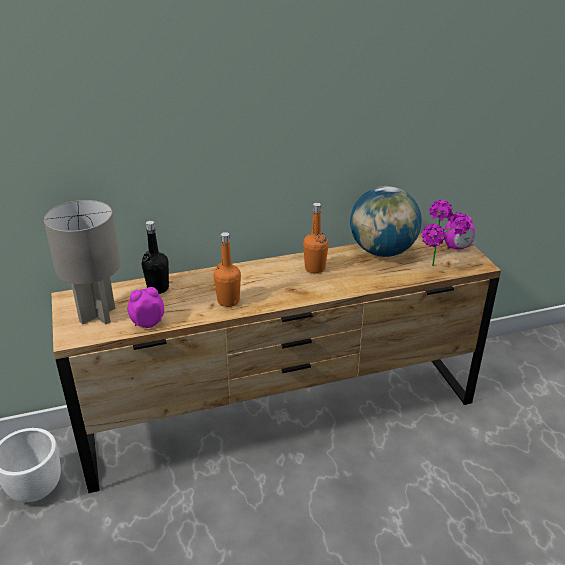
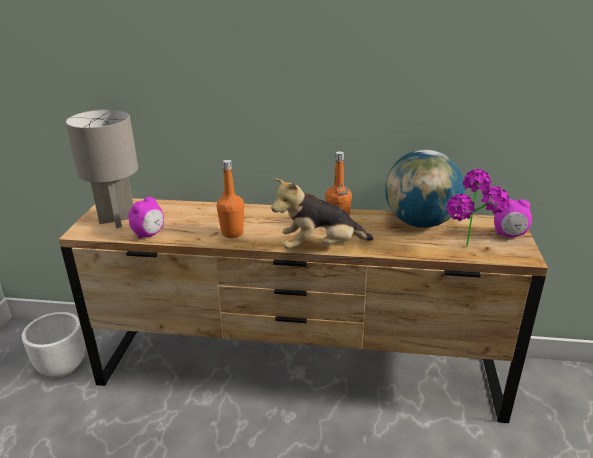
camera: 25 degrees right, 5 degrees down
(148, 322) = (149, 234): alarm clock -> alarm clock turned 120 degrees clockwise
(158, 288) = (184, 210): black bottle -> none
(318, 295) = (320, 247): none -> plush toy

